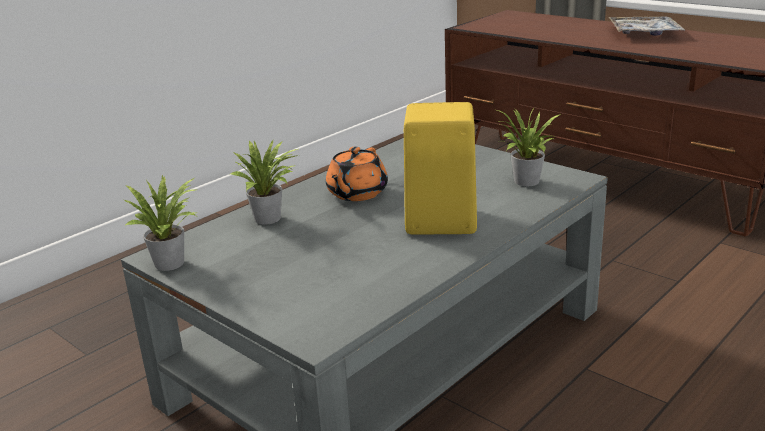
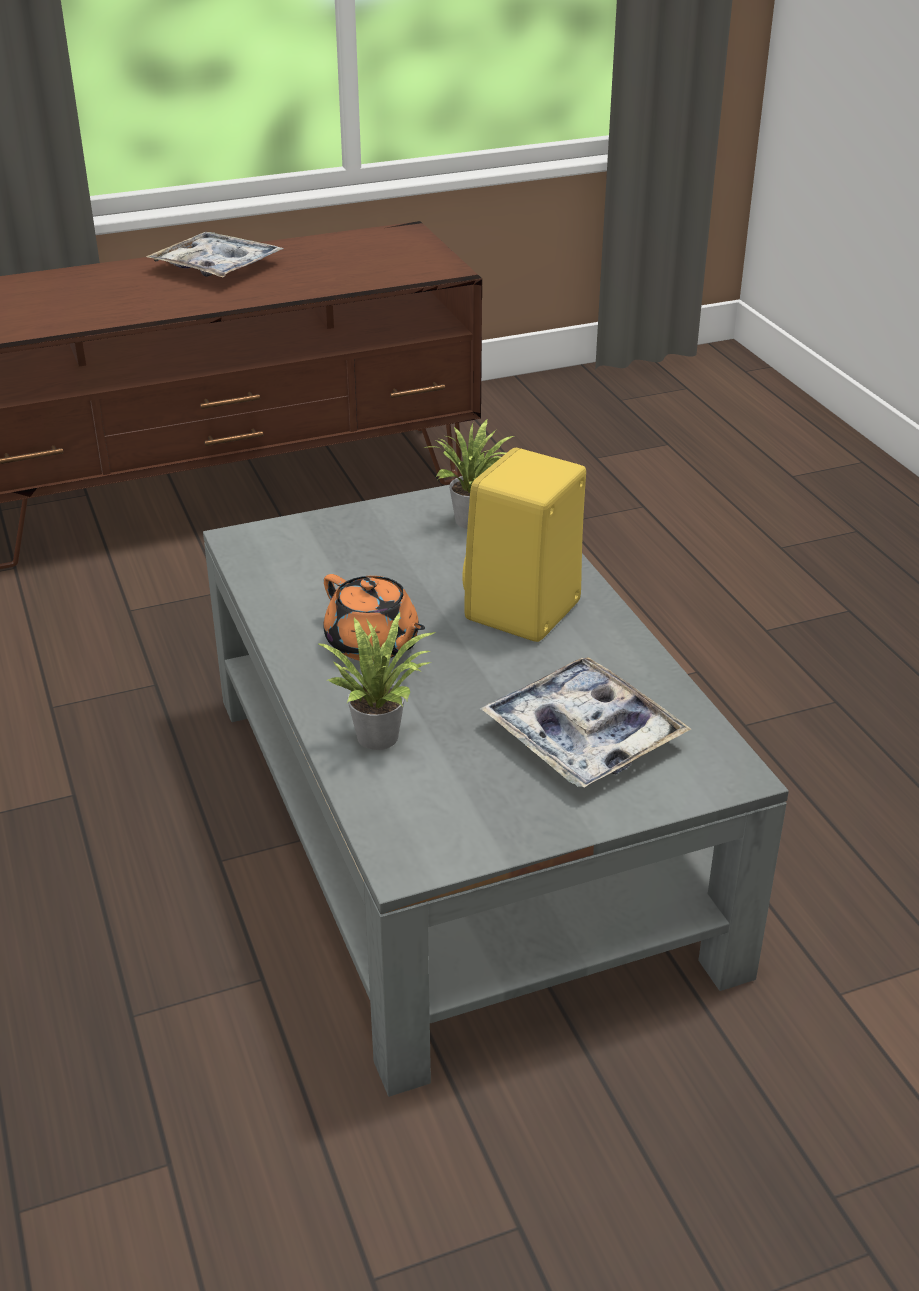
camera: 65 degrees left, 10 degrees up
(173, 262) = (443, 850): potted plant -> none
(317, 274) = (582, 736): none -> tray

